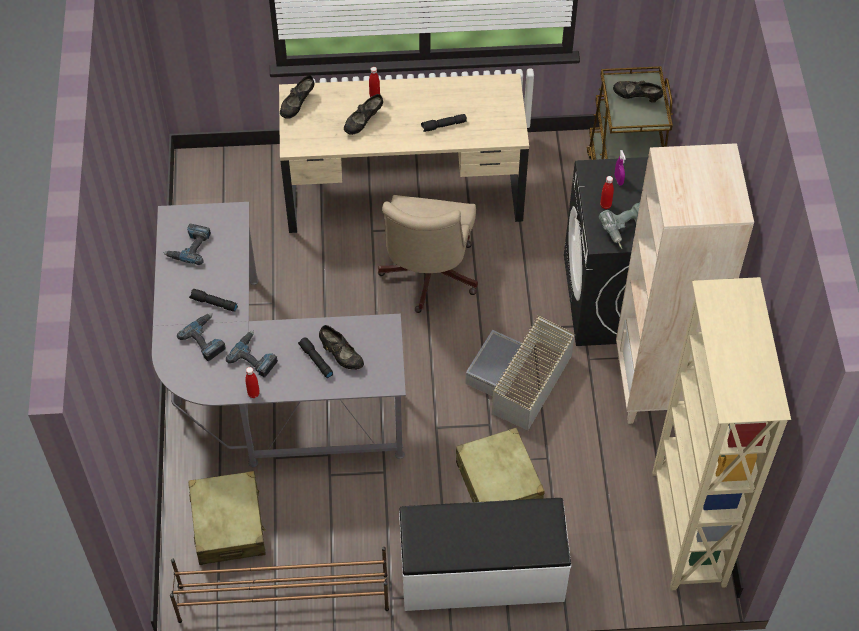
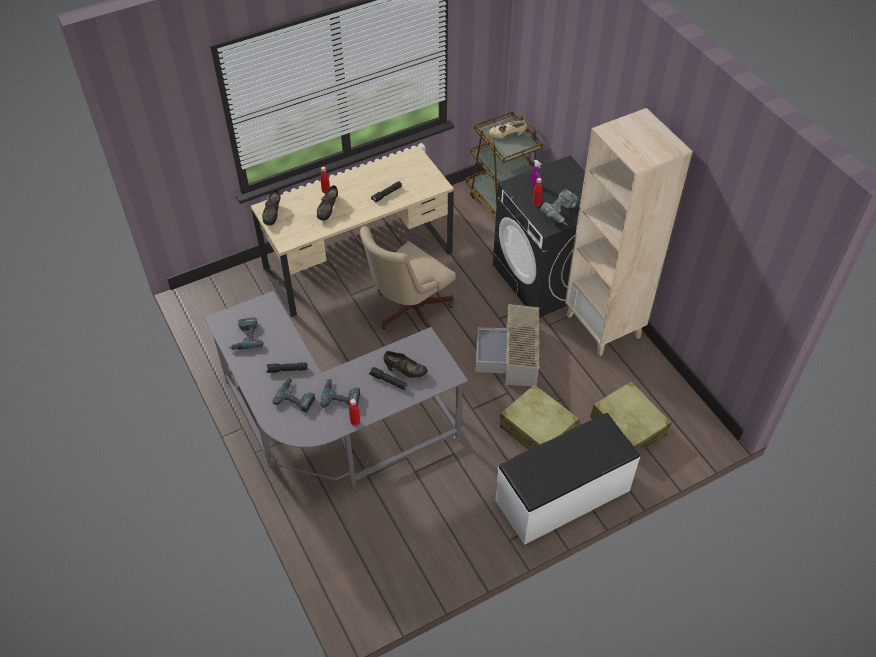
camera: 25 degrees left, 5 degrees down
(228, 524) = (359, 538): beige suitcase -> beige suitcase (628, 426)
(282, 597) = (429, 574): brown shoe rack -> none
(427, 278) = (408, 312): beige office chair -> beige office chair turned 60 degrees clockwise
(636, 97) = (507, 135): black shoe -> beige shoe
(687, 529) = (679, 409): beige bookcase -> none

